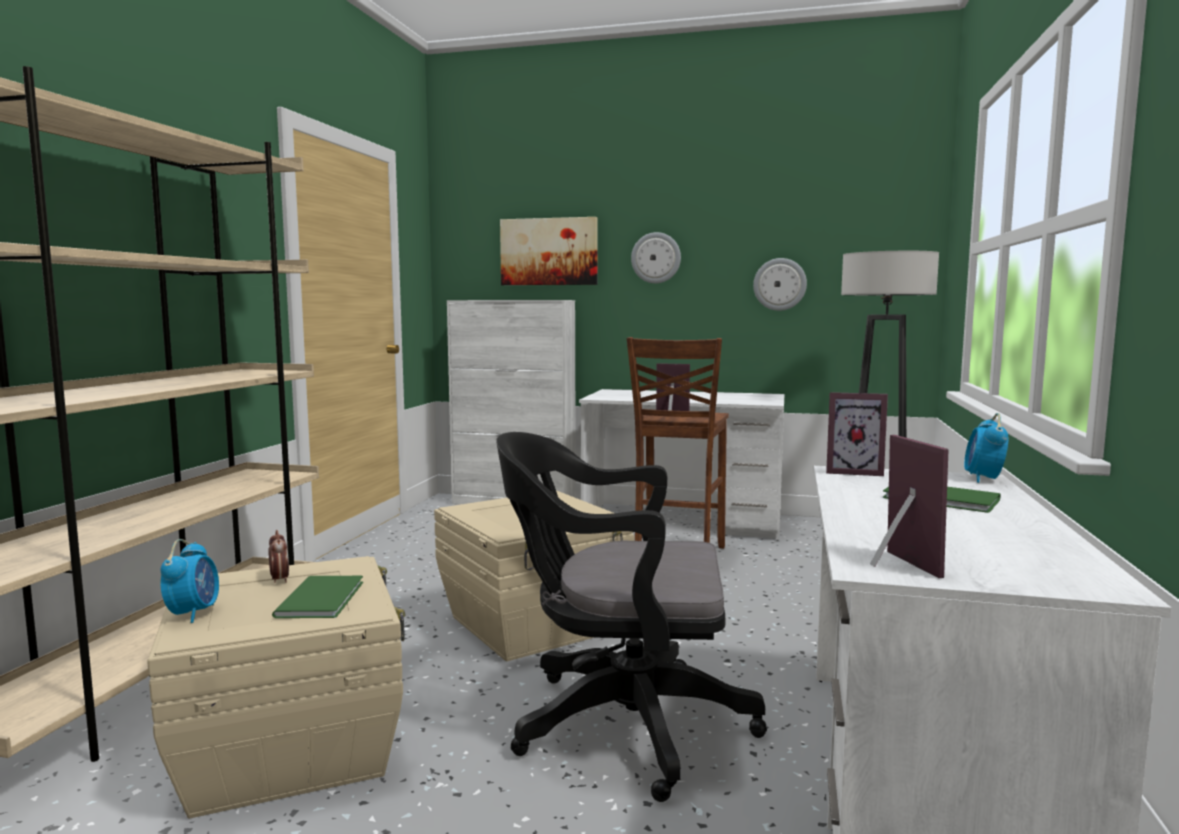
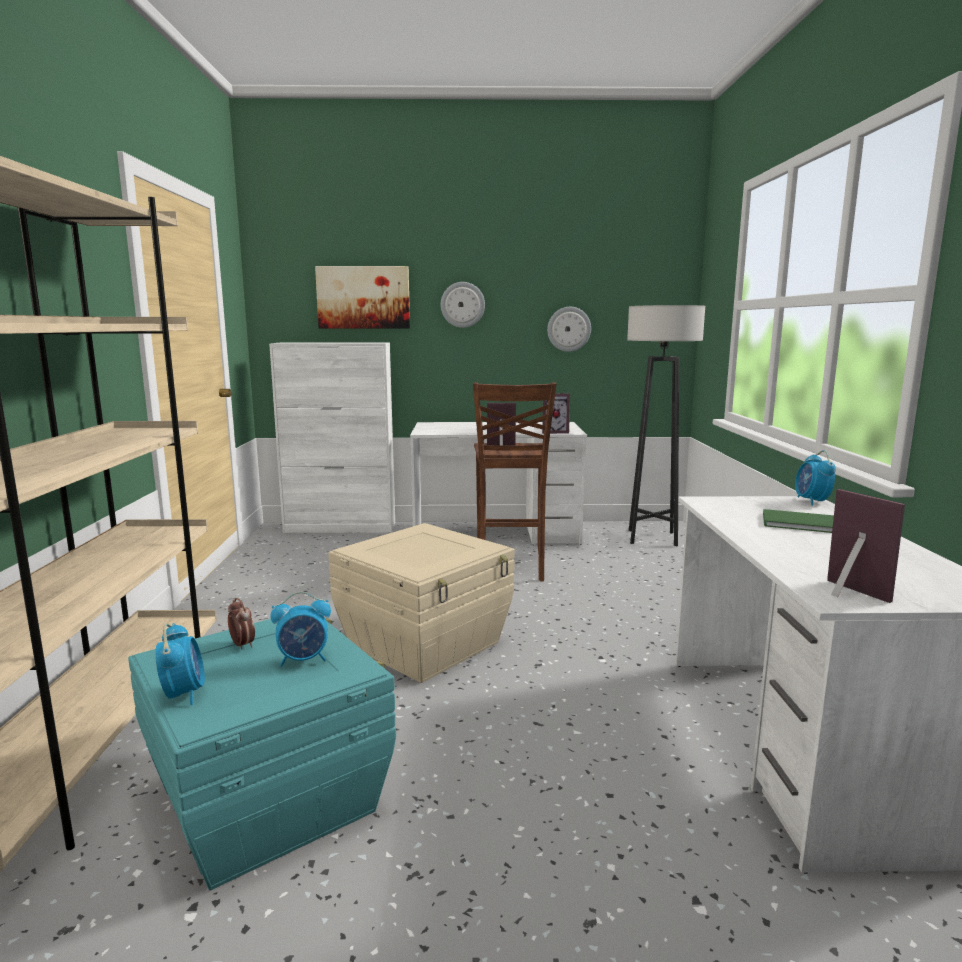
camera: 15 degrees left, 5 degrees up
(290, 747) = (269, 798): beige storage box -> turquoise storage box
(324, 598) = (304, 659): green book -> alarm clock
(619, 724) = (548, 727): black office chair -> none
(853, 471) = (715, 501): picture frame -> picture frame (554, 432)

